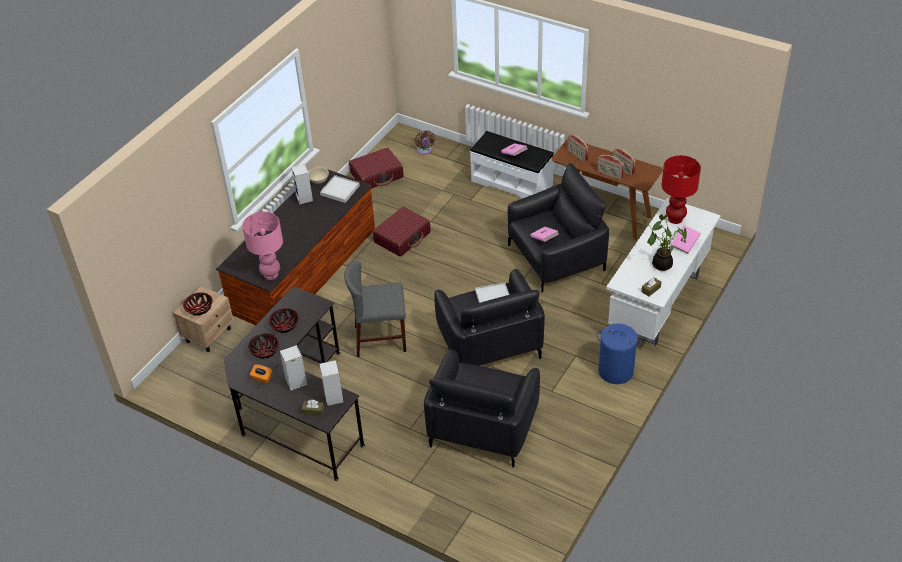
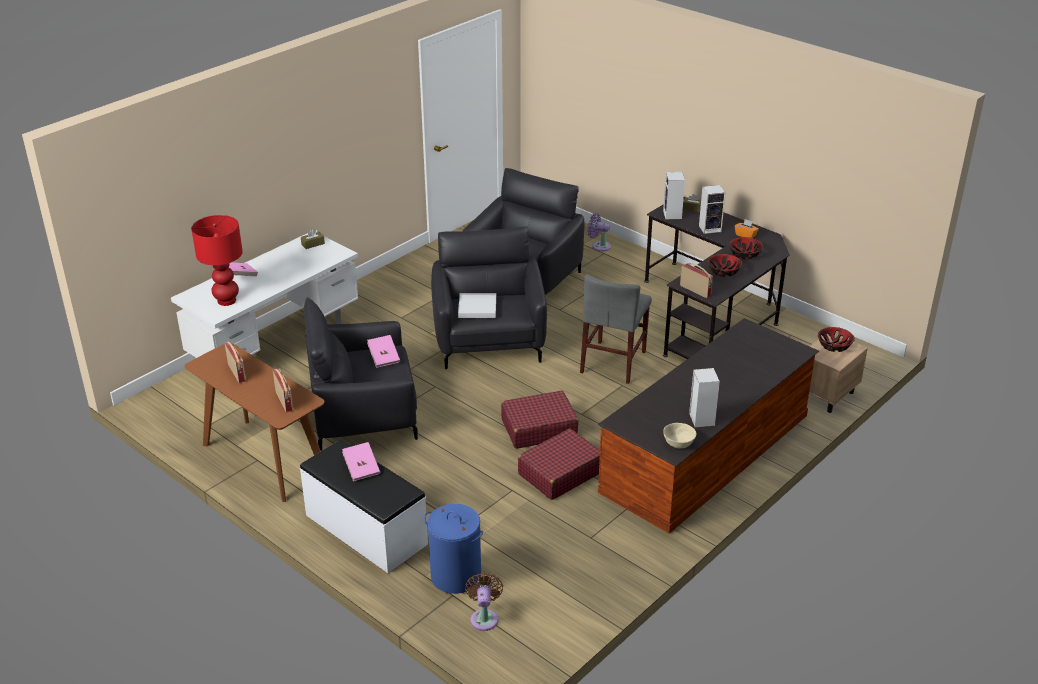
camera: 170 degrees left, 10 degrees down
(271, 275) = (744, 333): pink table lamp -> none
(340, 190) = (647, 422): white tray -> none
(377, 175) = (578, 583): red suitcase -> red suitcase (538, 428)
(380, 339) = (613, 362): grey chair -> grey chair turned 105 degrees clockwise
(418, 494) = (599, 246): none -> purple fan
(609, 174) = (260, 368): radio -> radio (695, 290)
(616, 371) = (368, 300): blue laundry basket -> blue laundry basket (455, 576)
(661, 263) = (282, 263): potted plant -> none

